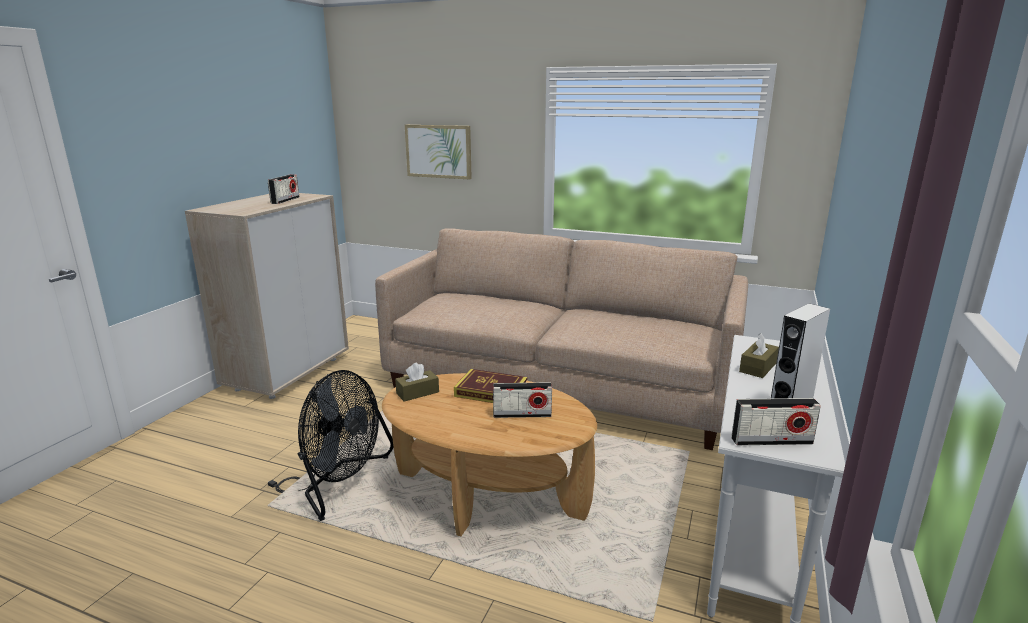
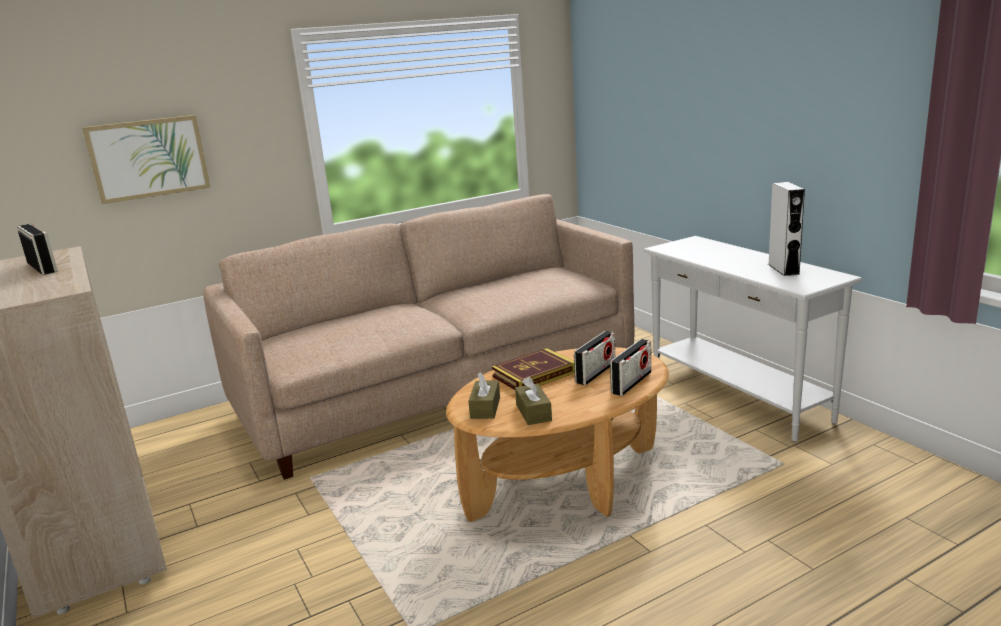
camera: 50 degrees left, 0 degrees up
(335, 484) = (432, 571): black fan -> none
(757, 367) = (707, 257): brown tissue box -> brown tissue box (533, 413)
(771, 441) = (811, 281): radio -> radio (631, 383)

